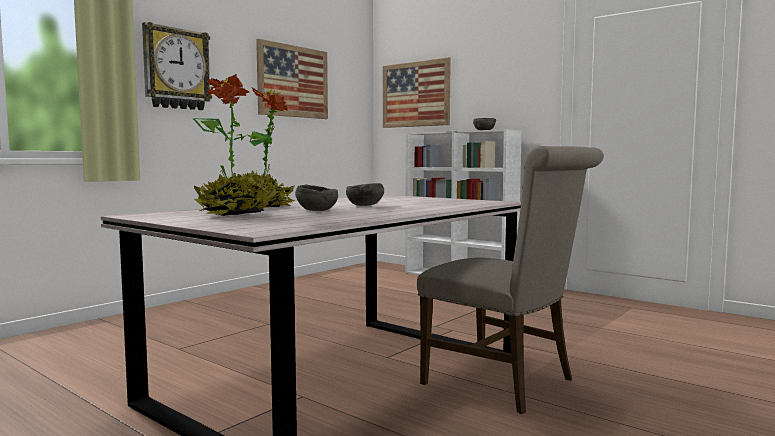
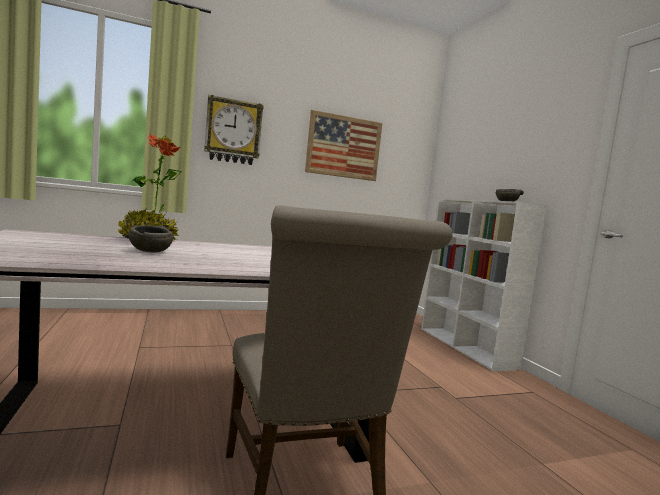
camera: 30 degrees right, 0 degrees up
(235, 215) = (65, 243): potted plant -> none
(364, 205) = (225, 255): grey bowl -> none
(415, 94) = (461, 163): picture -> none

